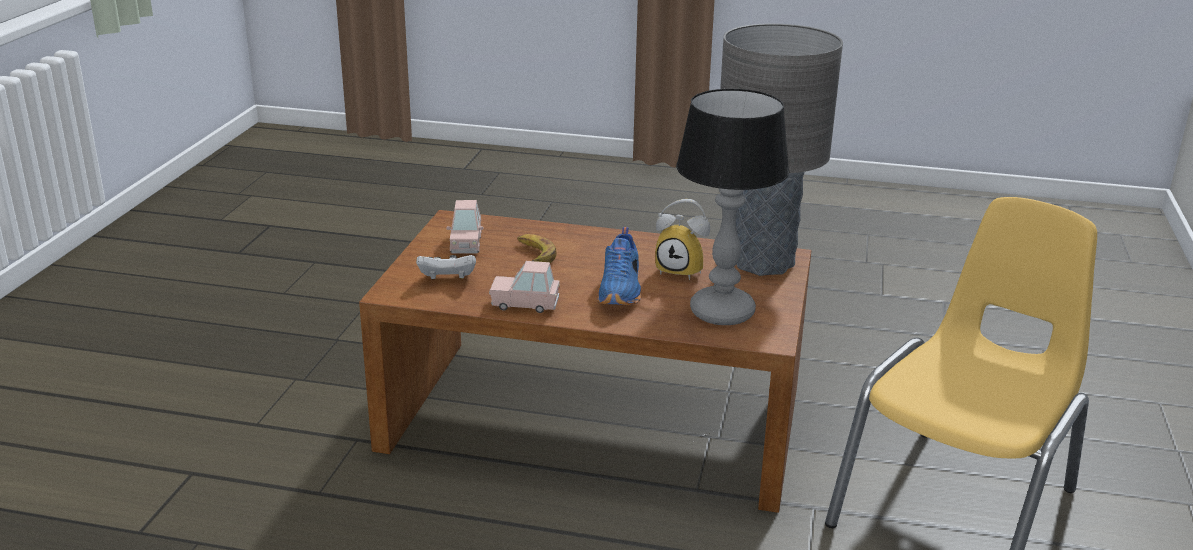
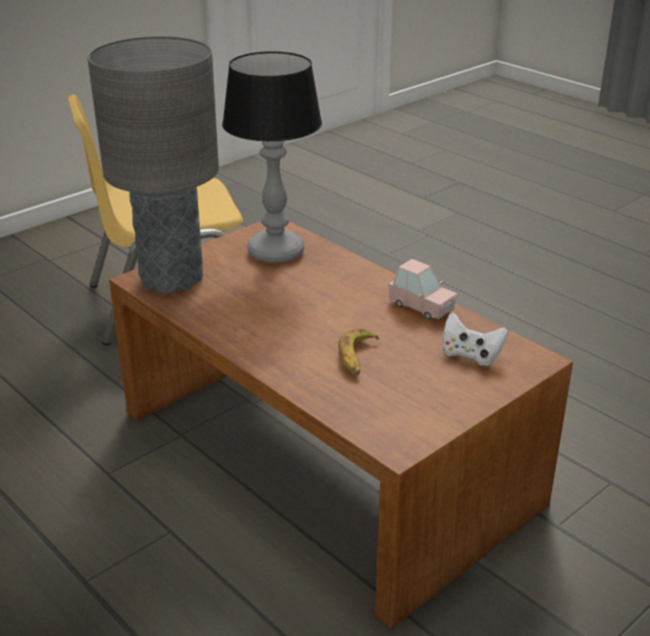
camera: 145 degrees left, 5 degrees up
(466, 244) = (415, 396): pink toy car -> none
(621, 290) = (325, 293): blue shoe -> none
(682, 270) = (248, 294): alarm clock -> none

